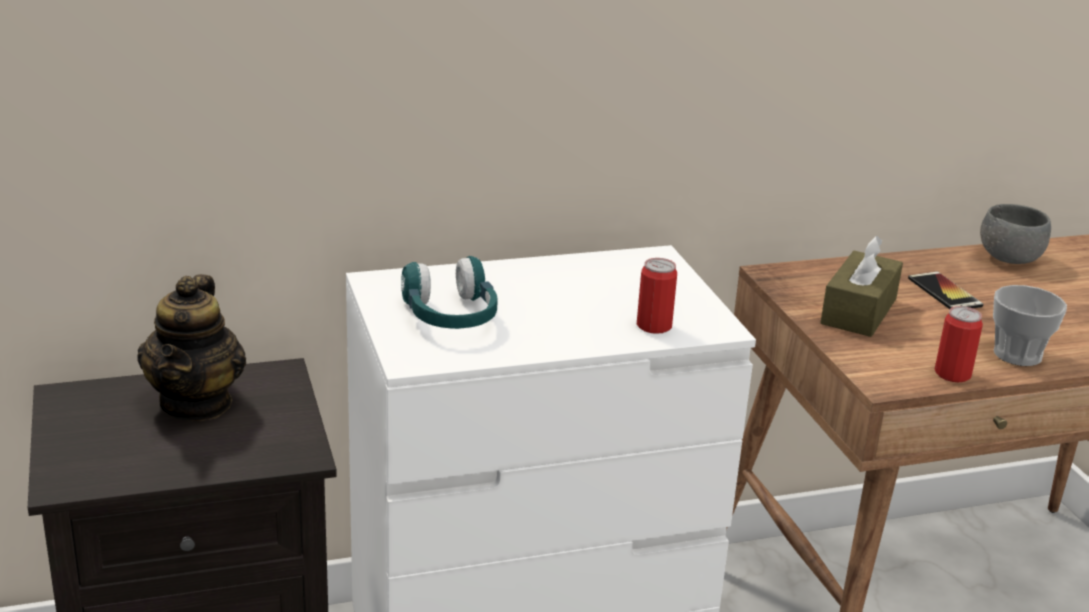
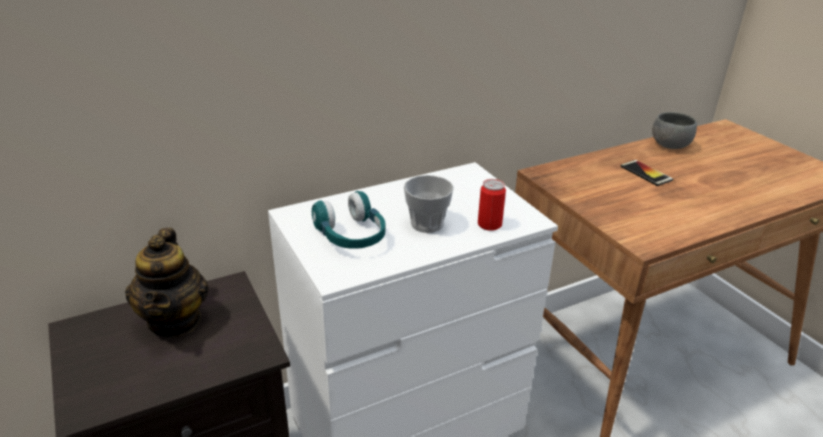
camera: 10 degrees left, 5 degrees up
(858, 311) = (603, 193): brown tissue box -> none
(952, 374) = (681, 232): can -> none
(1017, 354) = (710, 212): cup -> cup (427, 224)

